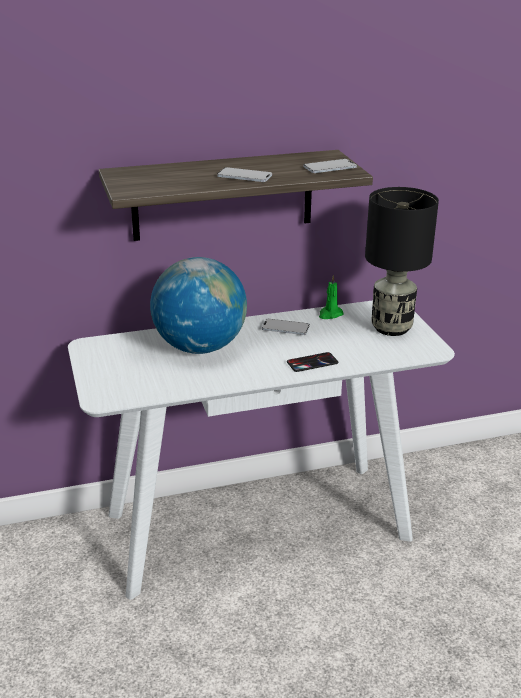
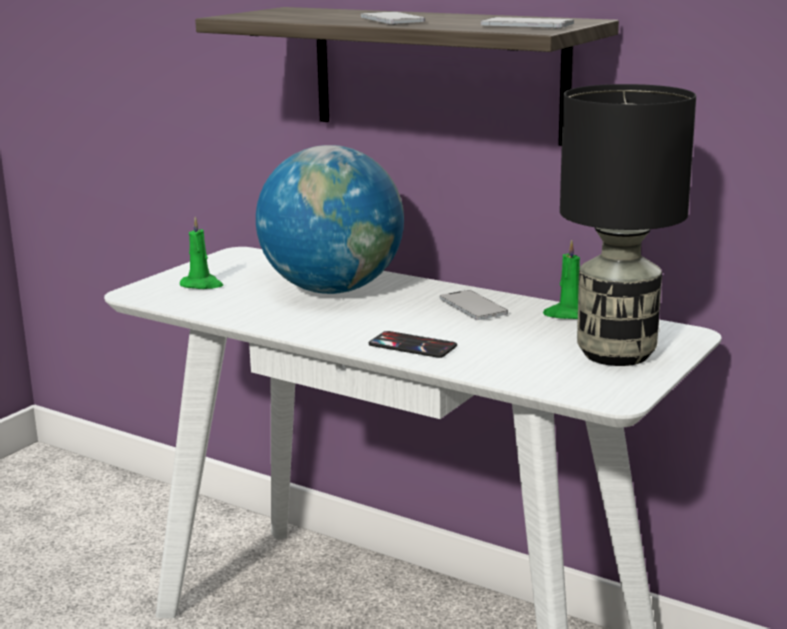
camera: 50 degrees right, 10 degrees down
(124, 376) = (202, 285): none -> green candle

